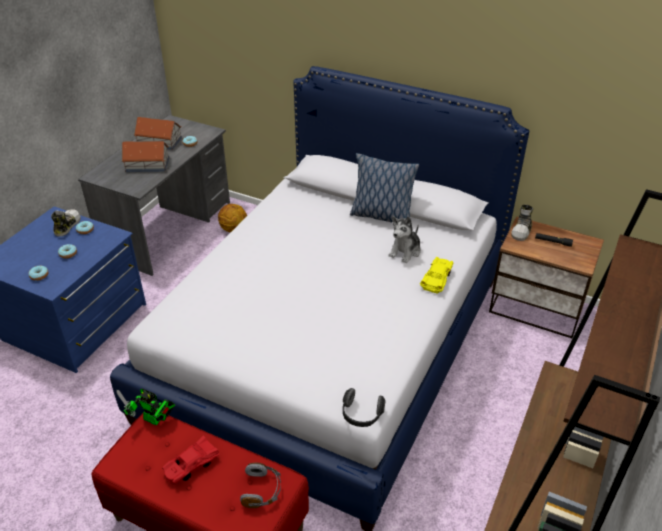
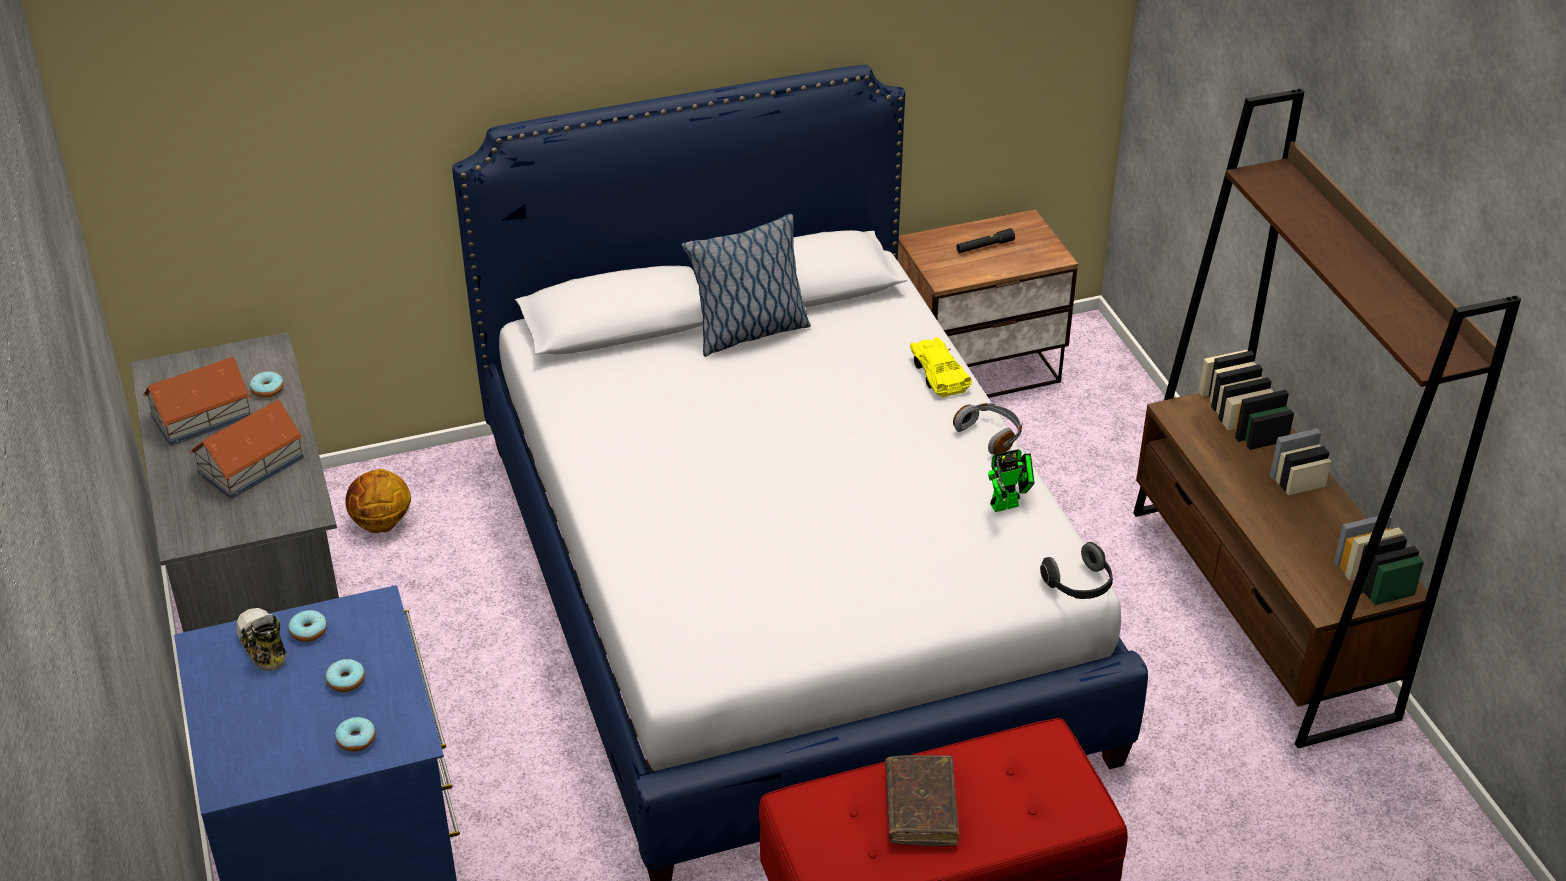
camera: 45 degrees left, 0 degrees up
(154, 420) = (797, 801): toy robot -> toy robot (1008, 504)
(191, 465) = (920, 808): red toy car -> brown book
(262, 490) = (1038, 767): grey headphones -> grey headphones (990, 435)
(405, 251) = (850, 362): plush toy -> none
(522, 231) = (930, 252): shoe -> none

